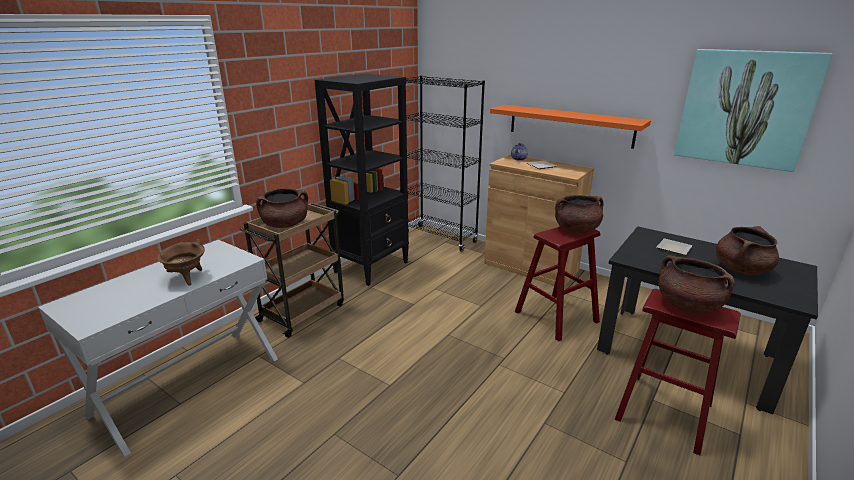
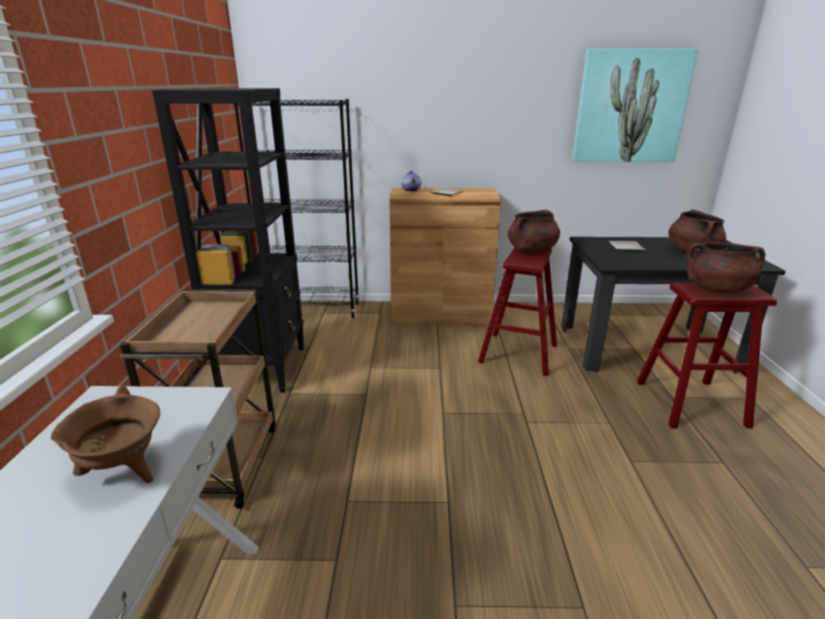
camera: 35 degrees left, 0 degrees up
(285, 225) = (192, 329): brown cooking pot -> none
(570, 125) = (460, 144): orange shelf -> none

